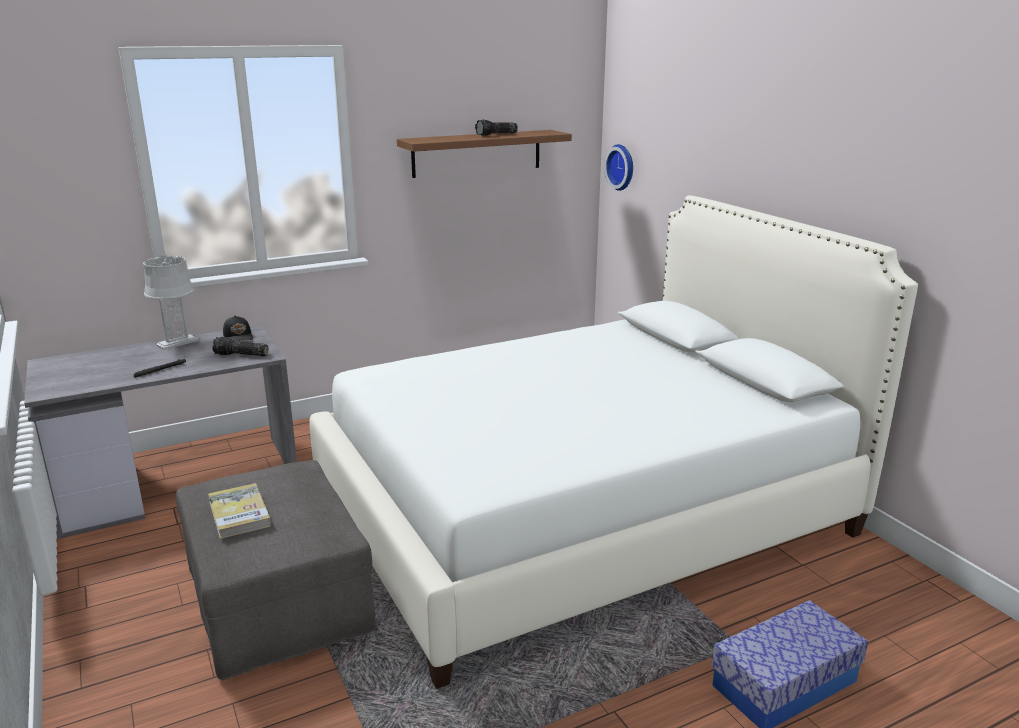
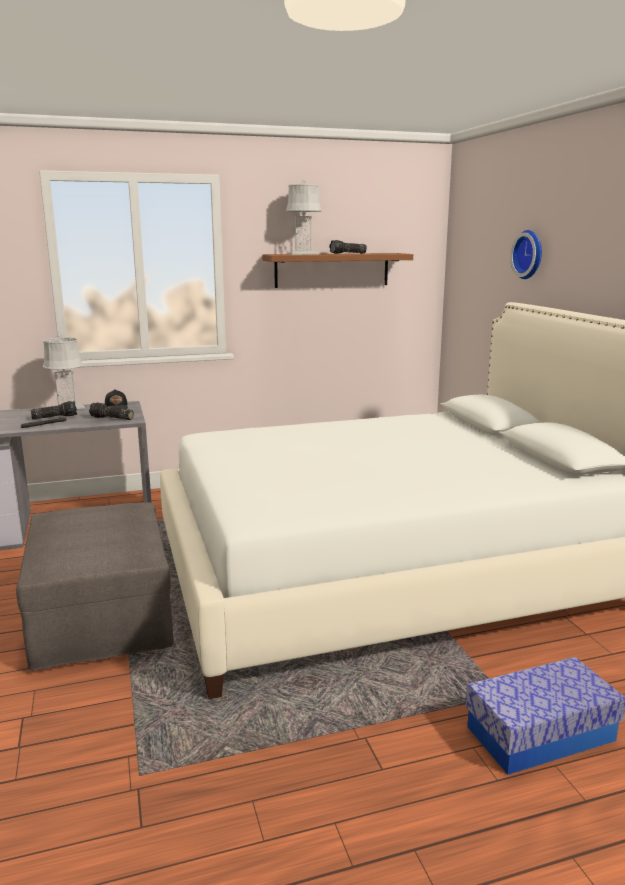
camera: 10 degrees right, 5 degrees down
(168, 357) = (55, 417): none -> flashlight
(239, 514) = (68, 532): book -> none
(447, 139) = (303, 254): none -> grey table lamp
(622, 167) = (460, 285): wall clock -> wall clock (530, 254)

